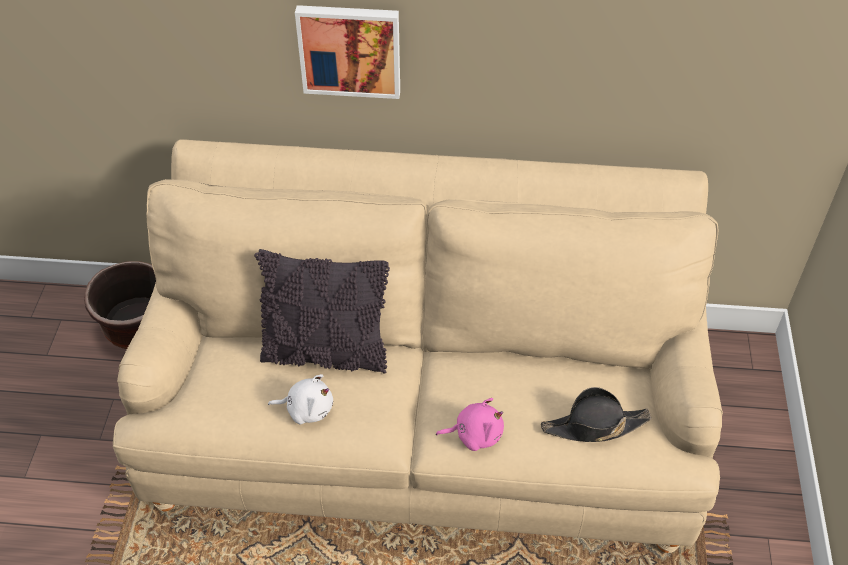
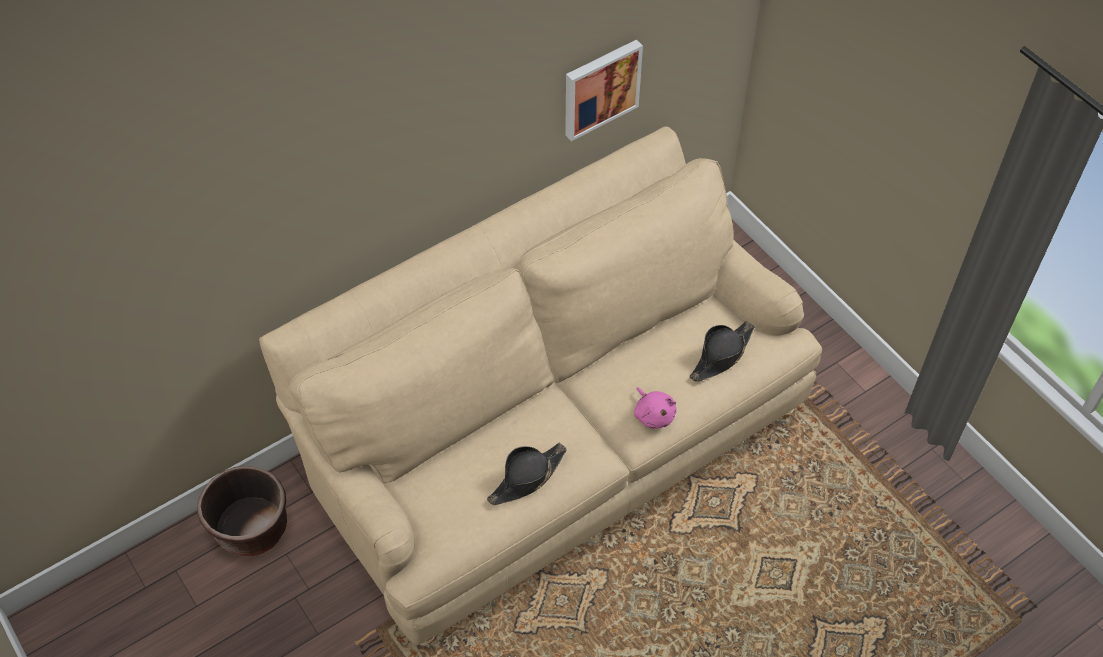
camera: 40 degrees left, 5 degrees up
(307, 409) = (527, 478): white plush toy -> black hat
(326, 353) = (497, 430): black pillow -> none
(350, 49) = (393, 181): picture -> picture (600, 87)
(475, 434) = (653, 414): pink plush toy -> pink plush toy turned 105 degrees clockwise

